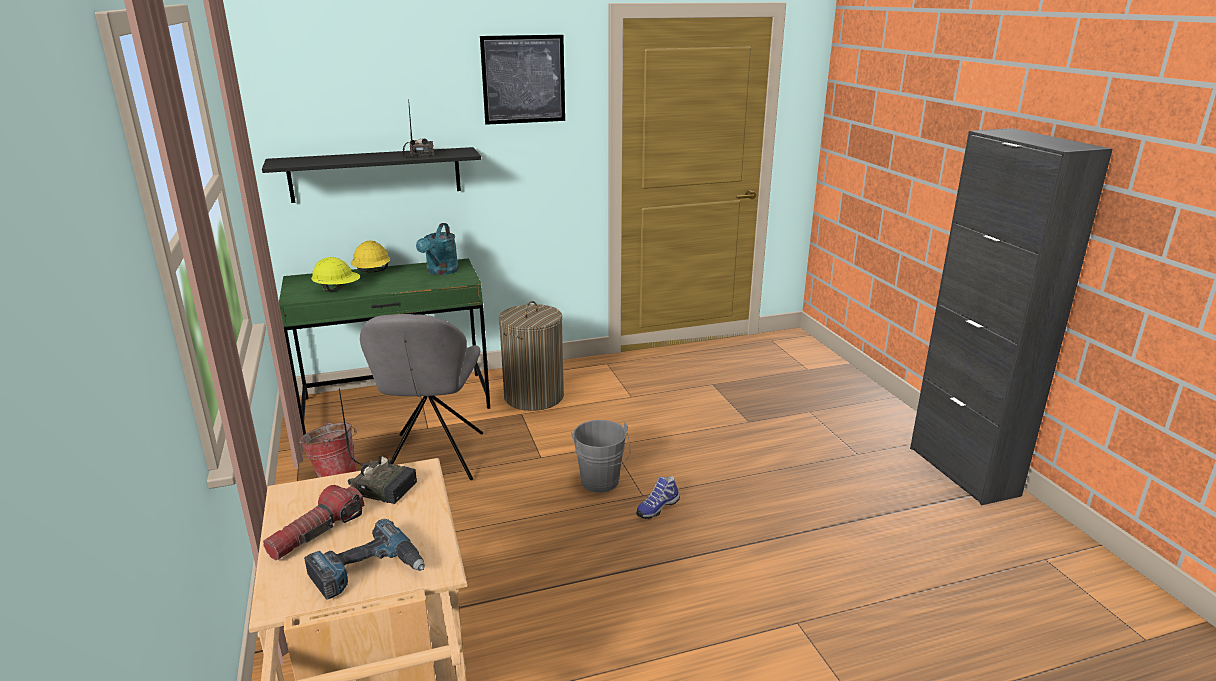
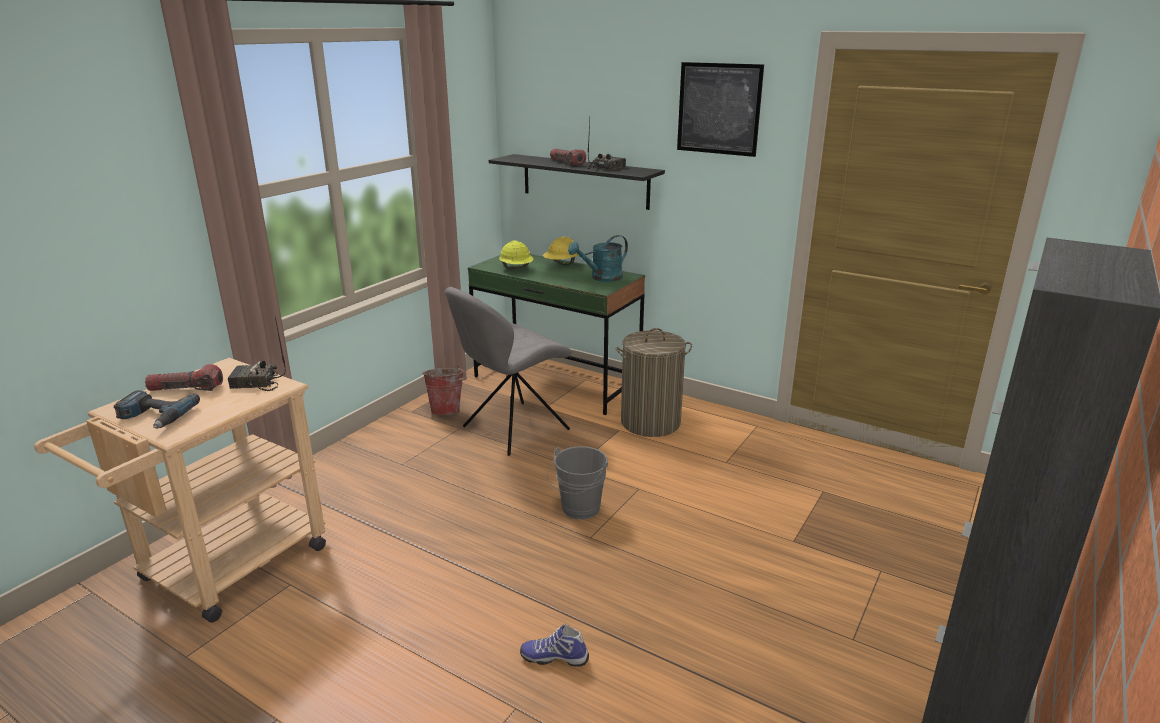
camera: 50 degrees right, 0 degrees up
(363, 156) = (567, 163): none -> flashlight
(384, 485) = (255, 384): radio -> radio turned 105 degrees clockwise
(656, 507) = (583, 552): shoe -> shoe (554, 657)

